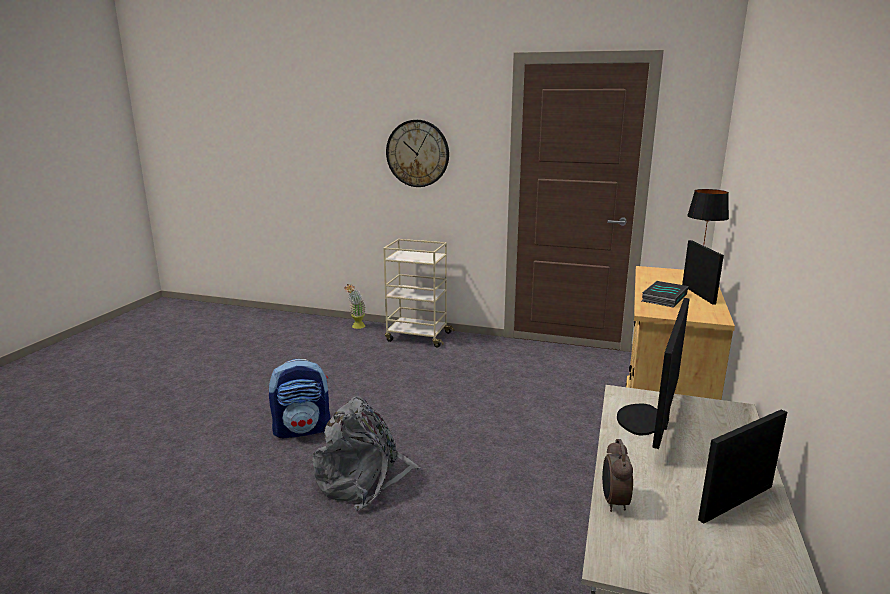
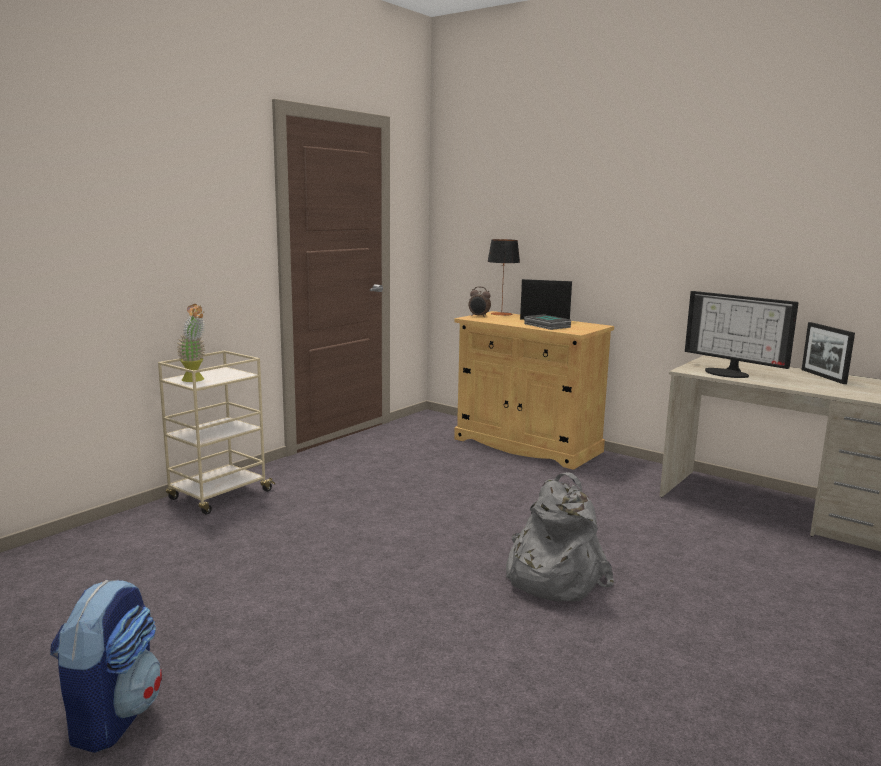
camera: 70 degrees left, 5 degrees down
(303, 429) = (413, 603): backpack -> backpack (113, 716)
(356, 327) = (118, 528): potted plant -> potted plant (195, 380)
(417, 153) = (169, 229): wall clock -> none
(613, 502) = (833, 392): alarm clock -> alarm clock (479, 316)

